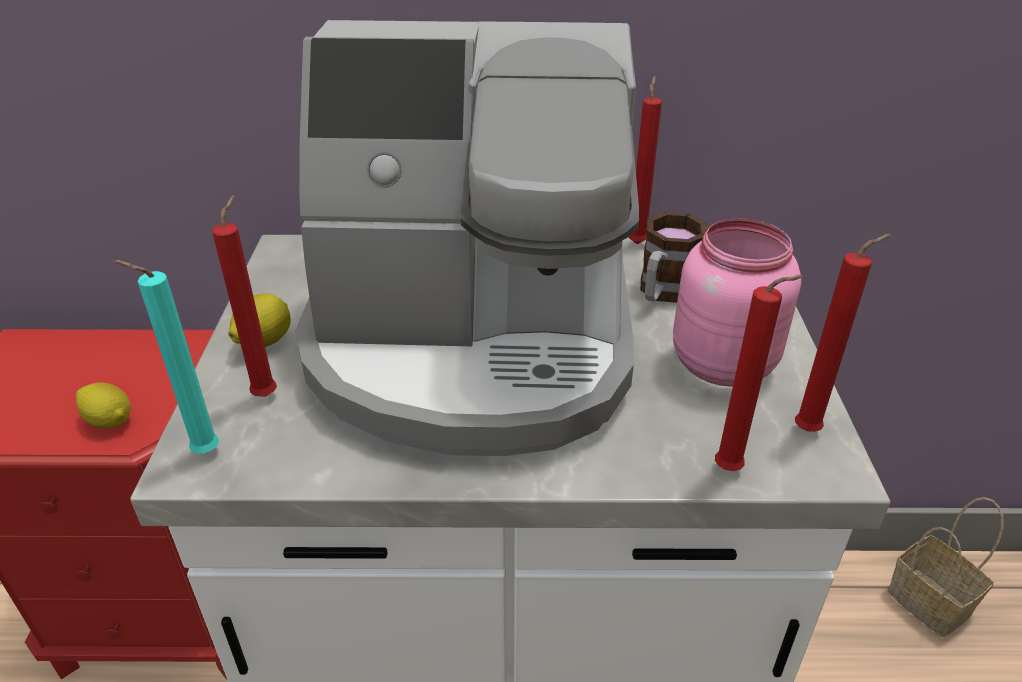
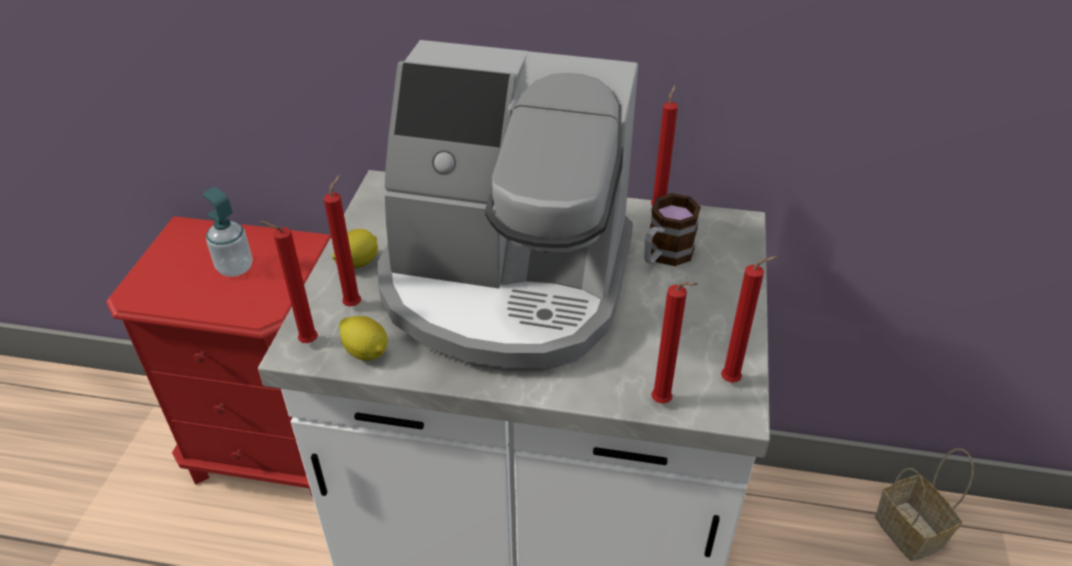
camera: 10 degrees right, 5 degrees up
(91, 382) = (235, 268): none -> soap dispenser
(110, 421) = (246, 301): lemon -> lemon (366, 351)
(201, 453) = (305, 342): turquoise candle -> red candle
(719, 363) = (686, 320): pink jar -> none

